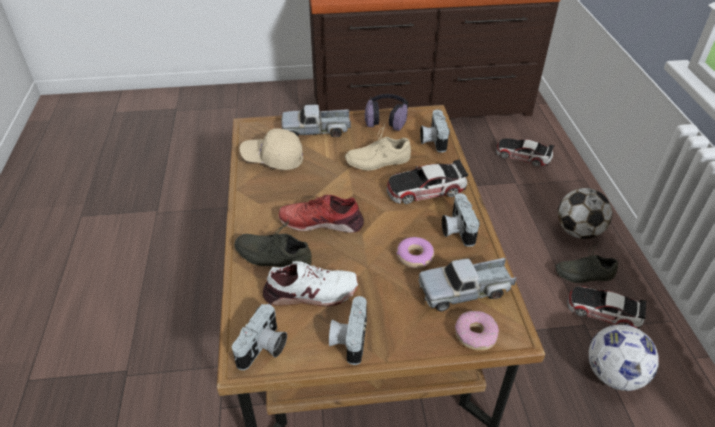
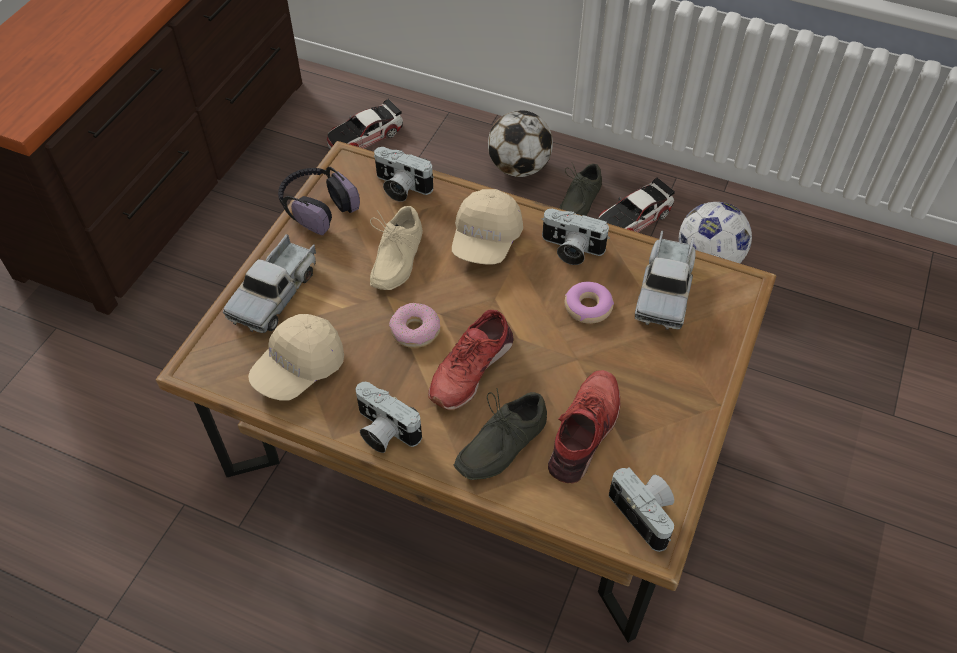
camera: 60 degrees left, 10 degrees up
(310, 293) = (585, 432): white shoe -> red shoe
(348, 338) = (674, 424): camera -> camera (383, 431)
(425, 189) = (486, 240): toy car -> beige cap
(476, 334) = (727, 313): donut -> donut (415, 330)

